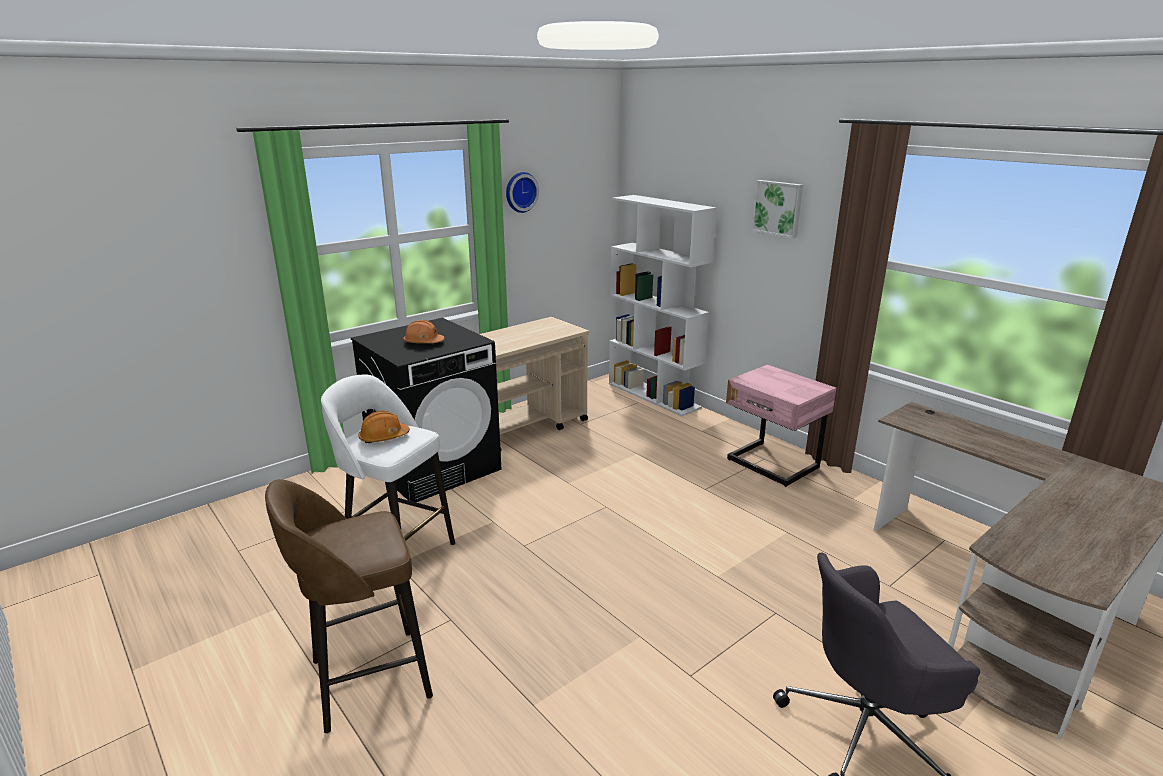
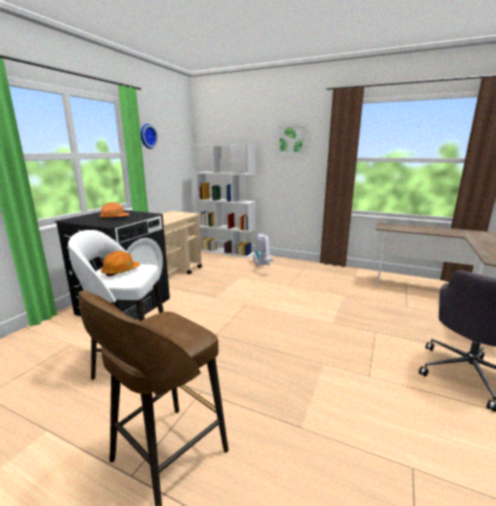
camera: 25 degrees left, 5 degrees down
(694, 438) = (263, 266): none -> vacuum cleaner
(771, 465) = (309, 270): pink nightstand -> none

